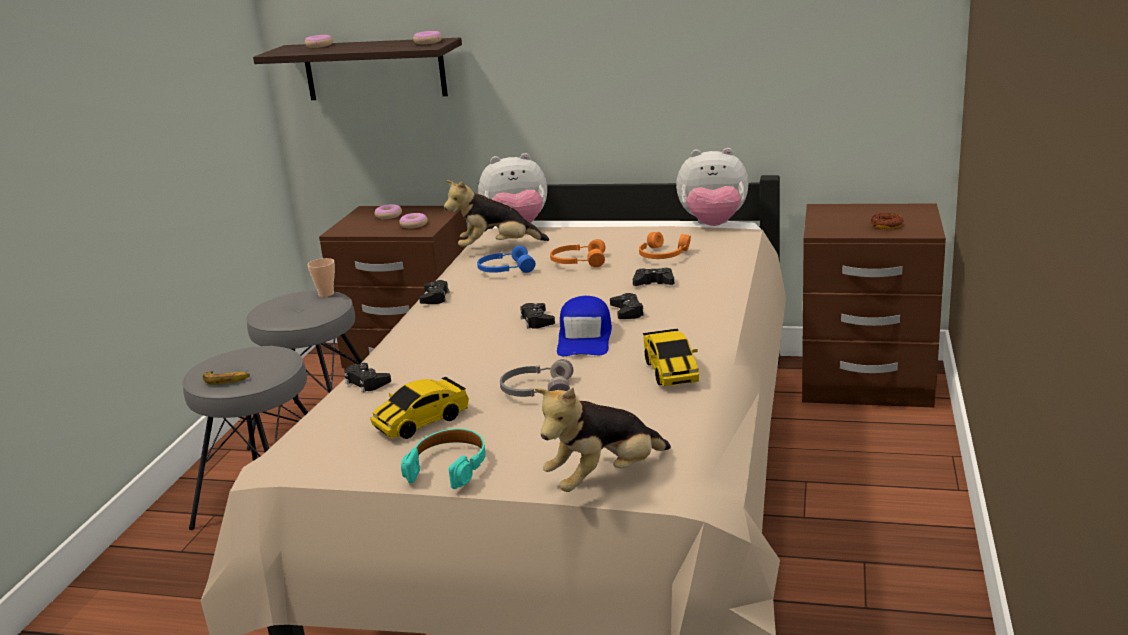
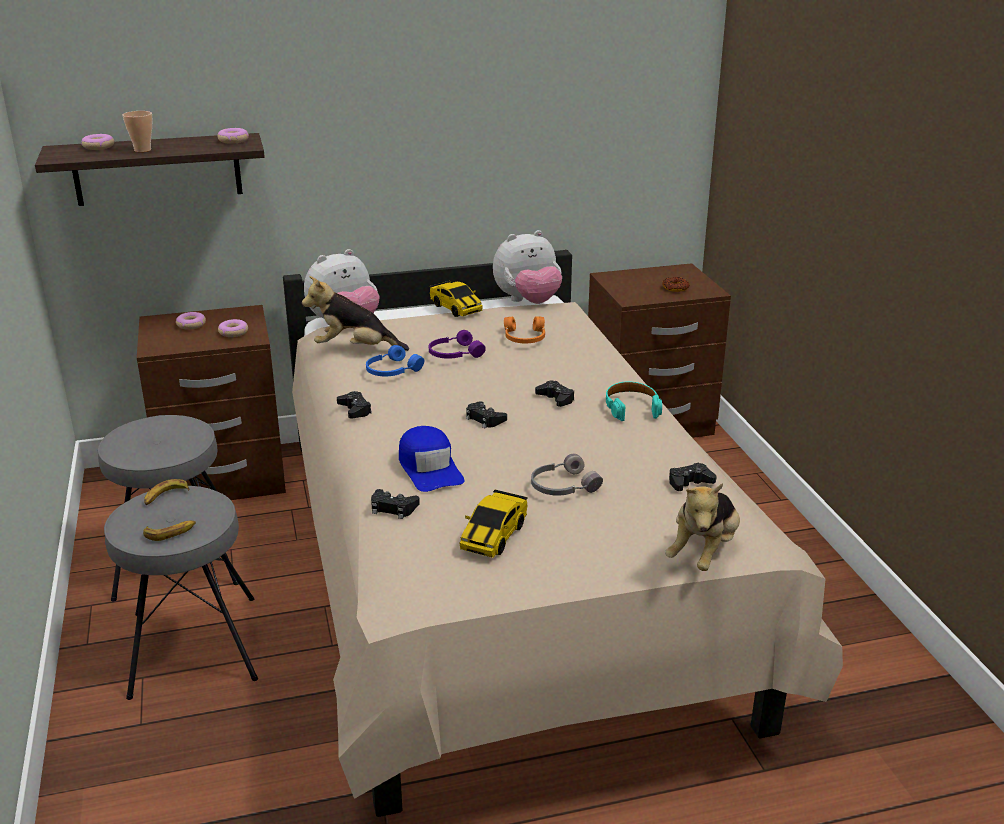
camera: 30 degrees left, 5 degrees up
(254, 352) = (165, 496): none -> banana
(326, 294) = (173, 419): cup -> cup (142, 150)
(449, 466) = (568, 571): turquoise headphones -> turquoise headphones (631, 407)
(496, 248) = (355, 349): plush toy -> plush toy turned 45 degrees clockwise
(578, 262) = (454, 354): orange headphones -> purple headphones
(585, 338) = (547, 429): blue cap -> blue cap (429, 468)
(654, 283) = (547, 366): black game controller -> black game controller (689, 482)
(671, 371) = (652, 448): toy car -> toy car (456, 308)

